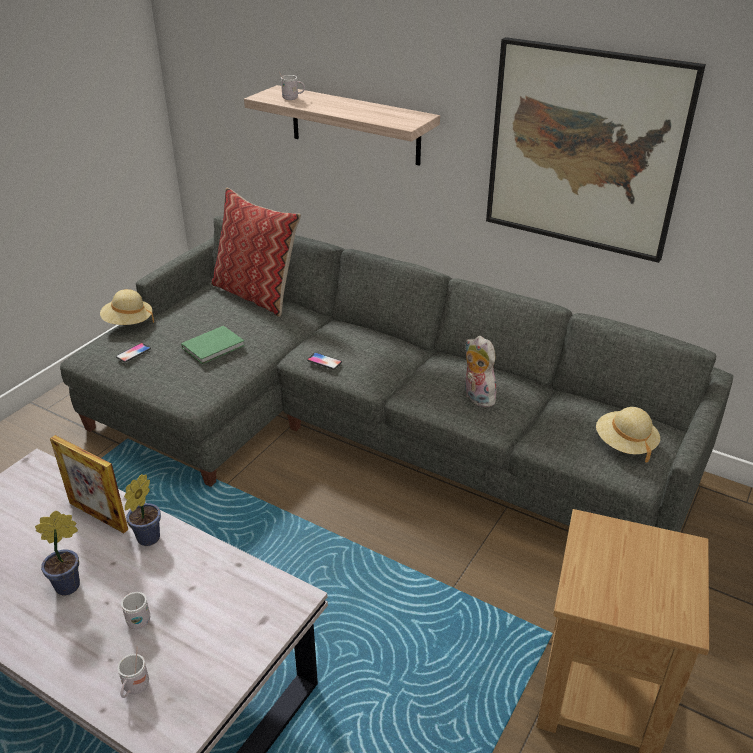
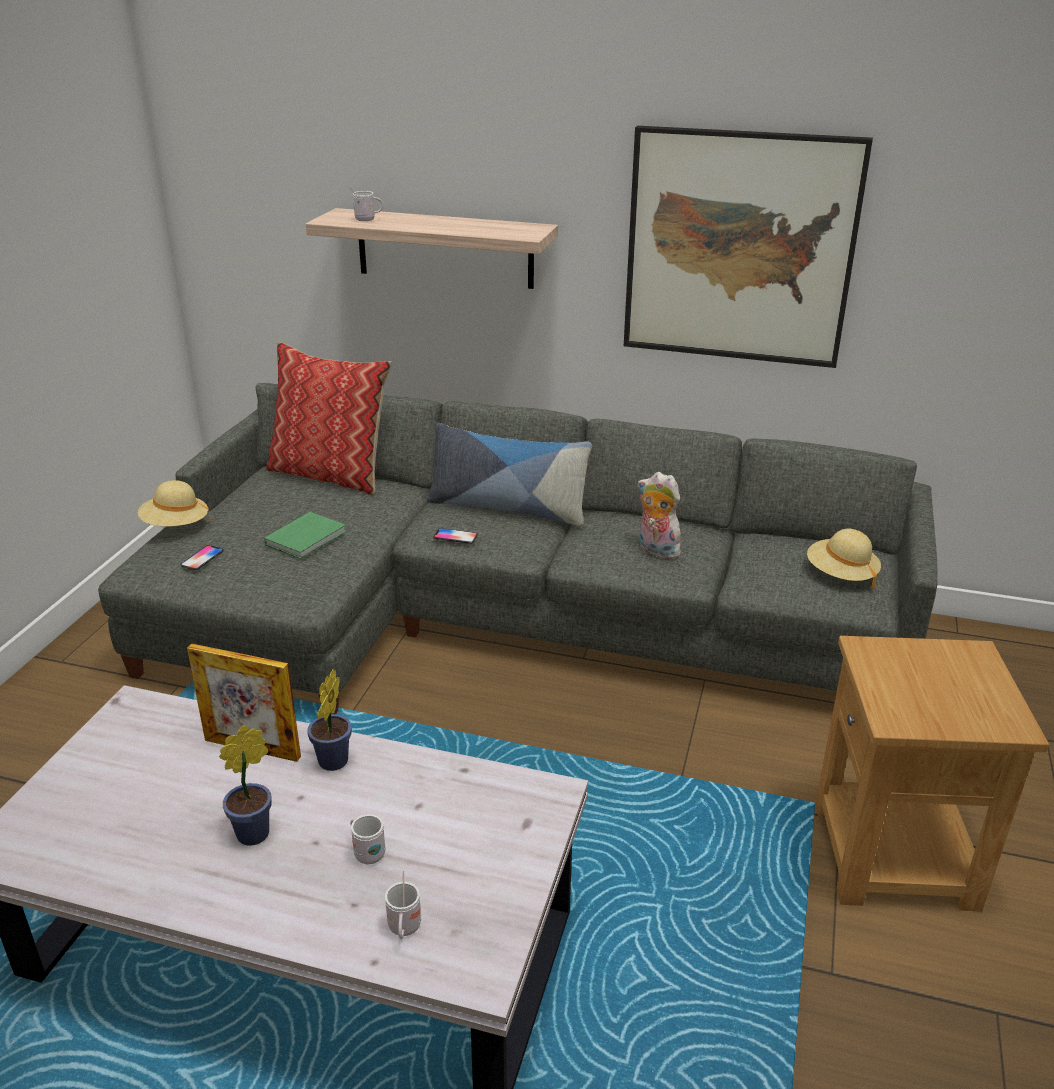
camera: 15 degrees left, 5 degrees down
(376, 341) = (508, 508): none -> pillow

